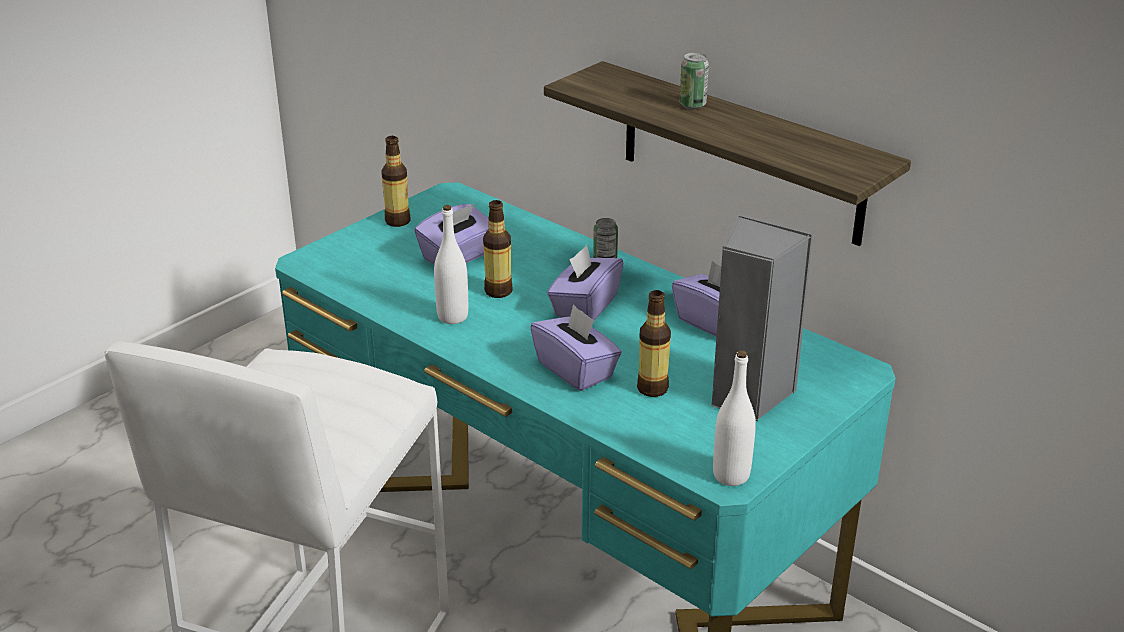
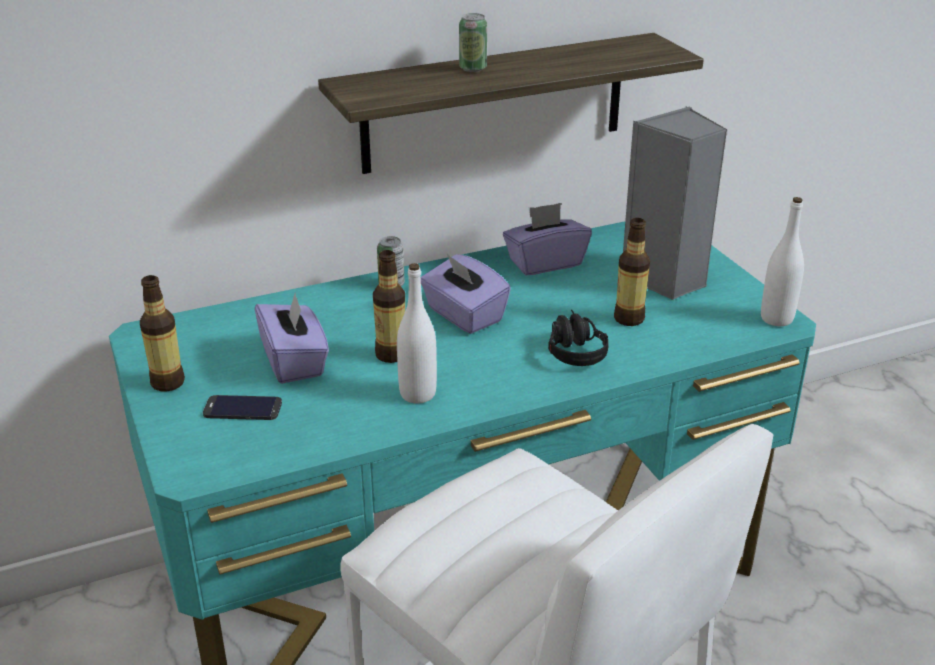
camera: 65 degrees left, 0 degrees up
(386, 256) = (242, 408): none -> phone
(576, 370) = (572, 348): purple tissue box -> black headphones

